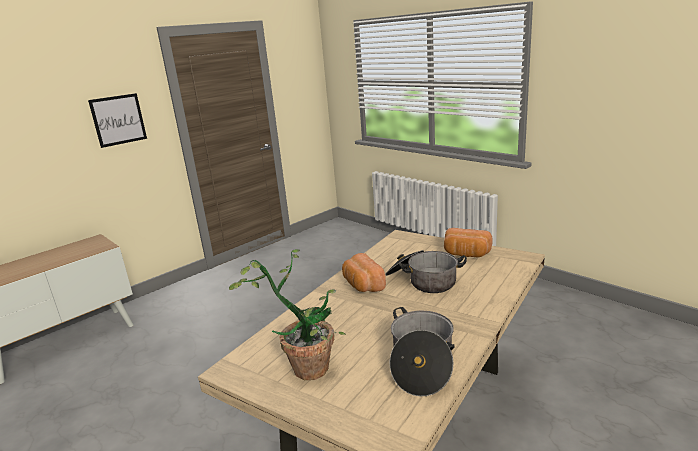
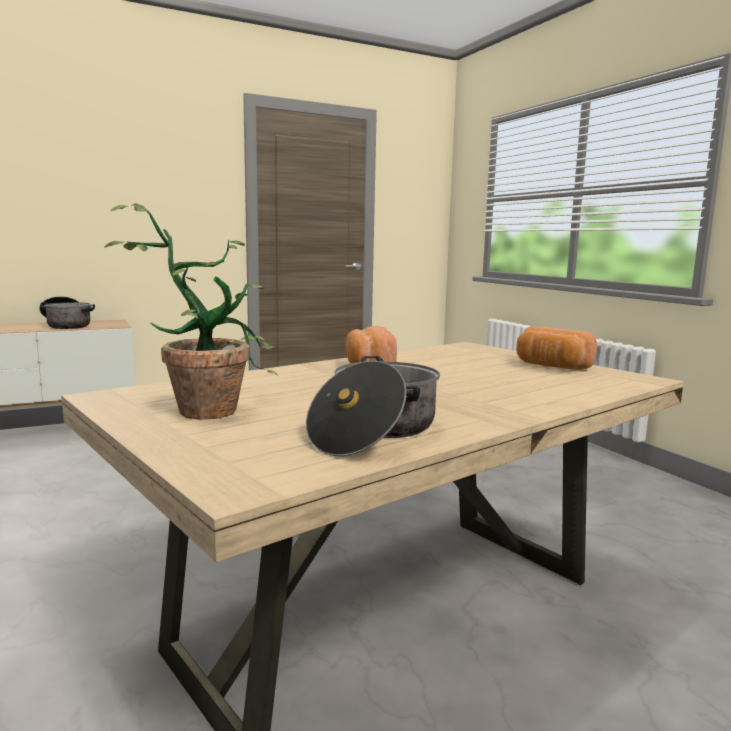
camera: 15 degrees right, 10 degrees down
(118, 120) = (176, 190): picture -> none
(423, 281) = (459, 376): cooking pot -> cooking pot (67, 325)

